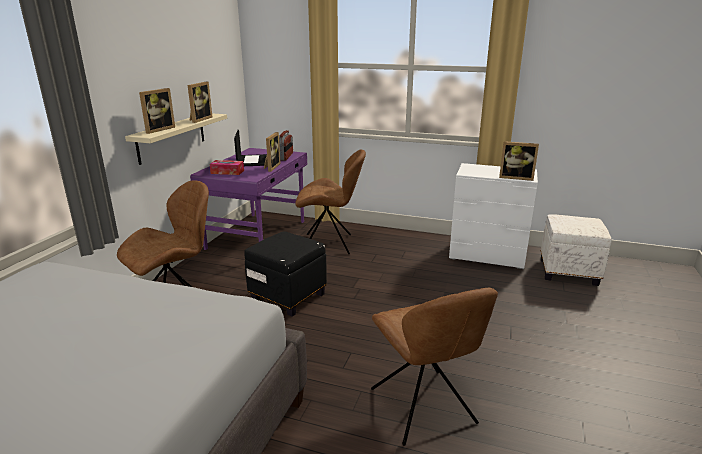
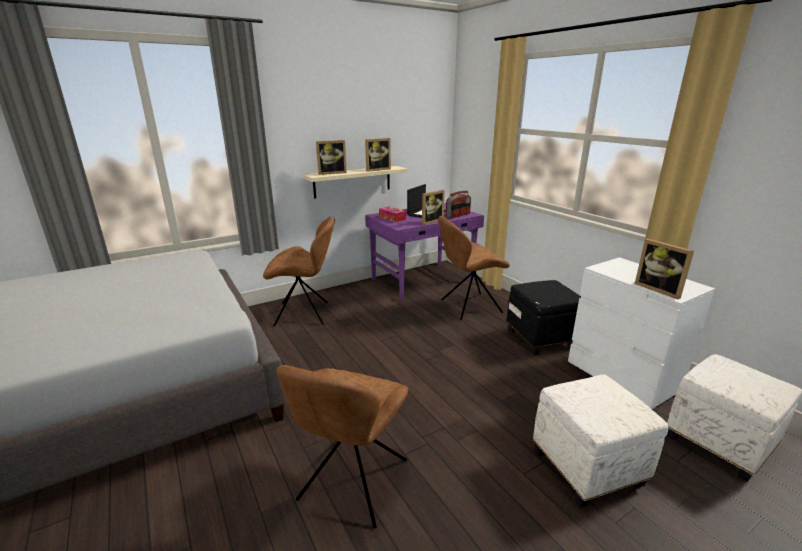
camera: 40 degrees right, 0 degrees up
(287, 296) = (378, 336): black ottoman -> black ottoman (540, 338)
(330, 244) = (468, 306): brown chair -> brown chair turned 120 degrees clockwise
(533, 316) = (587, 466): none -> white ottoman

